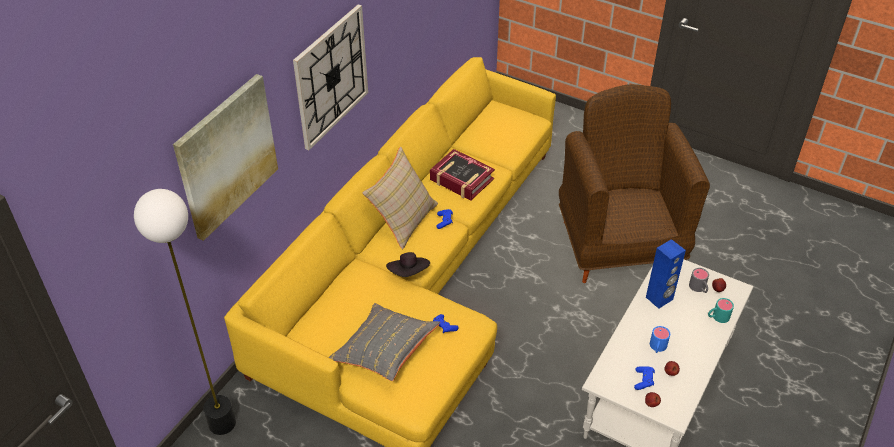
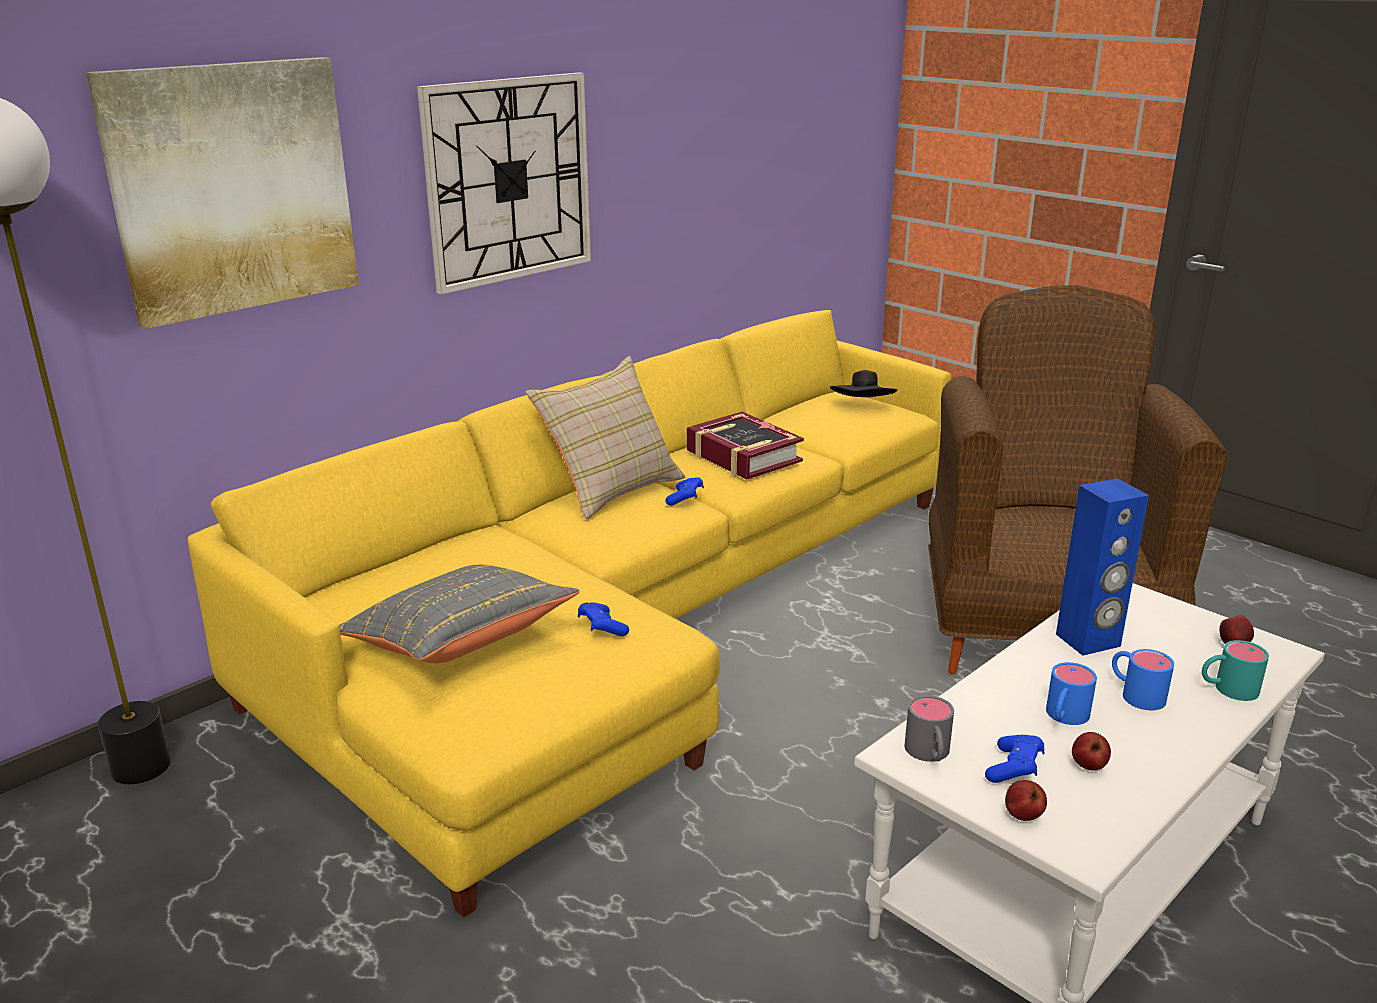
camera: 15 degrees right, 20 degrees down
(409, 273) = (580, 550): black hat -> black hat (863, 407)
(682, 327) = (1135, 693): none -> blue mug
(699, 288) = (1187, 638): grey mug -> grey mug (929, 754)

